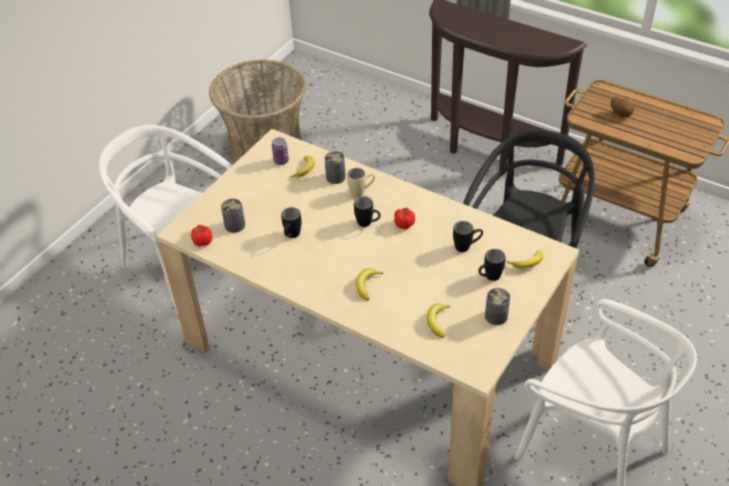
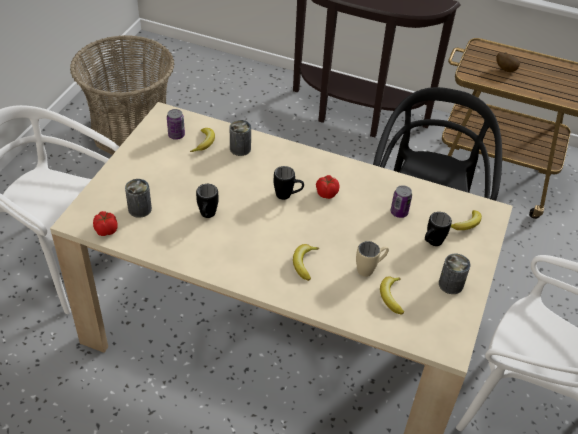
camera: 15 degrees left, 0 degrees up
(361, 192) = (272, 163): beige mug -> beige mug (370, 269)
(467, 247) = (399, 212): black mug -> can

